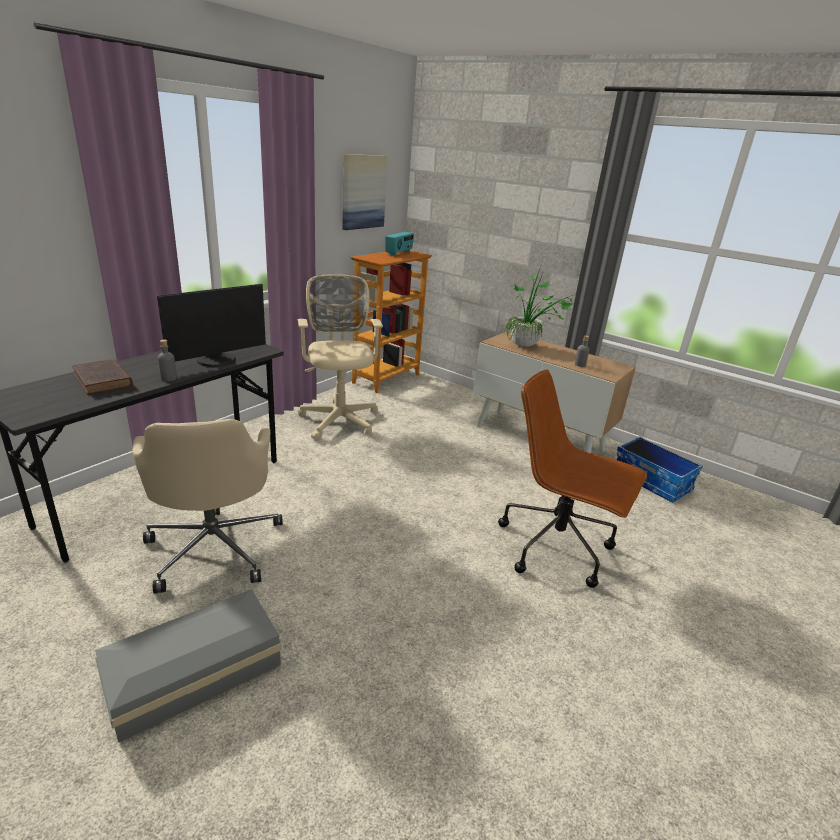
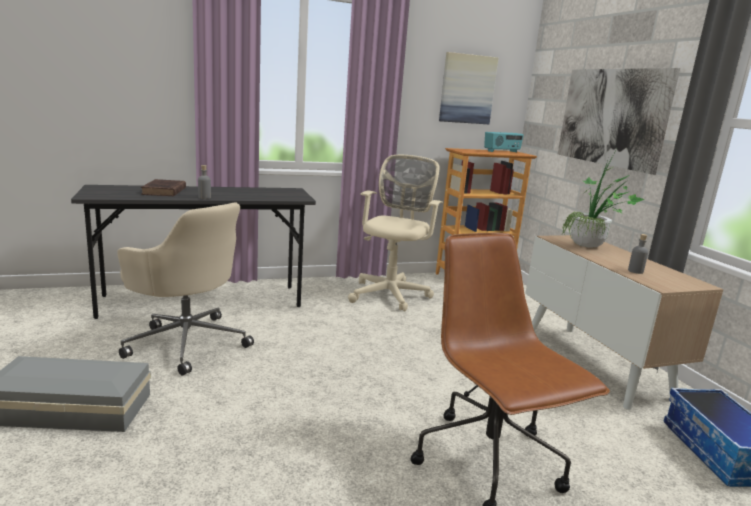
camera: 35 degrees right, 10 degrees down
(215, 546) = (186, 342): beige office chair -> beige office chair turned 75 degrees counterclockwise
(217, 361) = (255, 196): monitor -> none
(511, 222) = (611, 117): none -> picture

